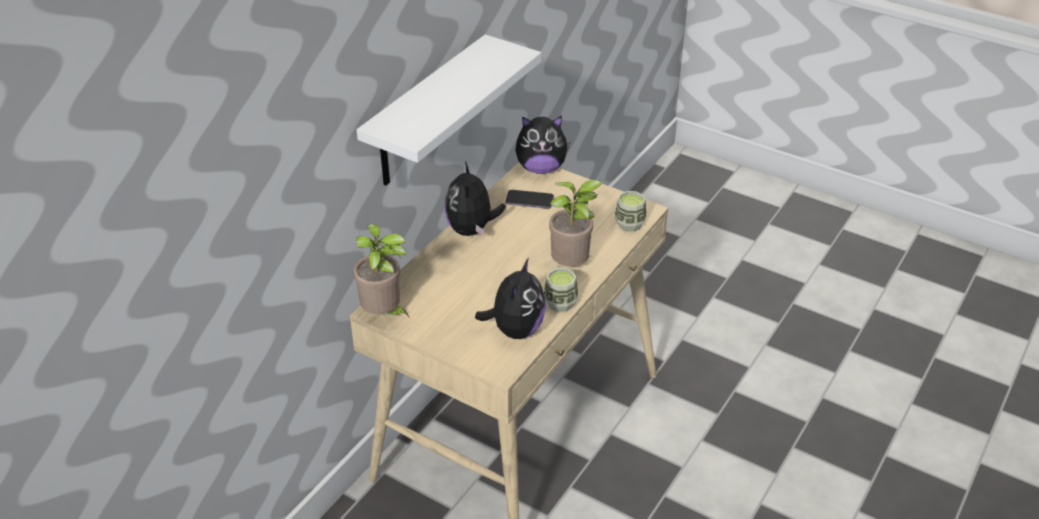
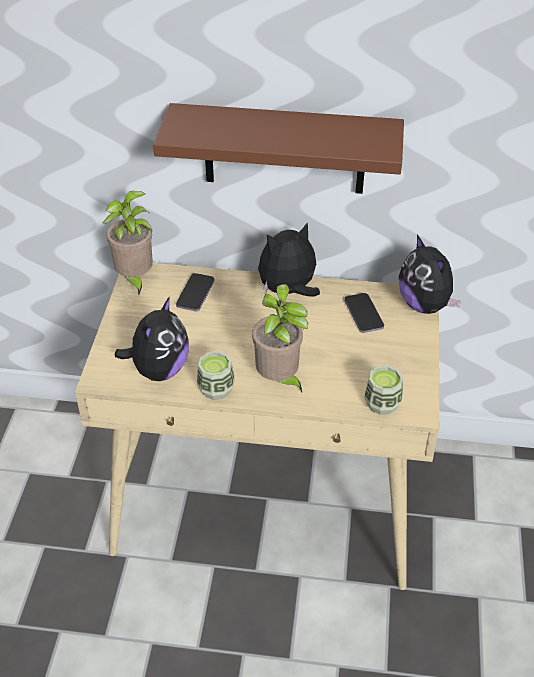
camera: 65 degrees right, 5 degrees up
(426, 114) = (284, 149): white shelf -> brown shelf
(434, 282) = (195, 293): none -> phone
(515, 329) = (159, 369): plush toy -> plush toy turned 60 degrees counterclockwise

